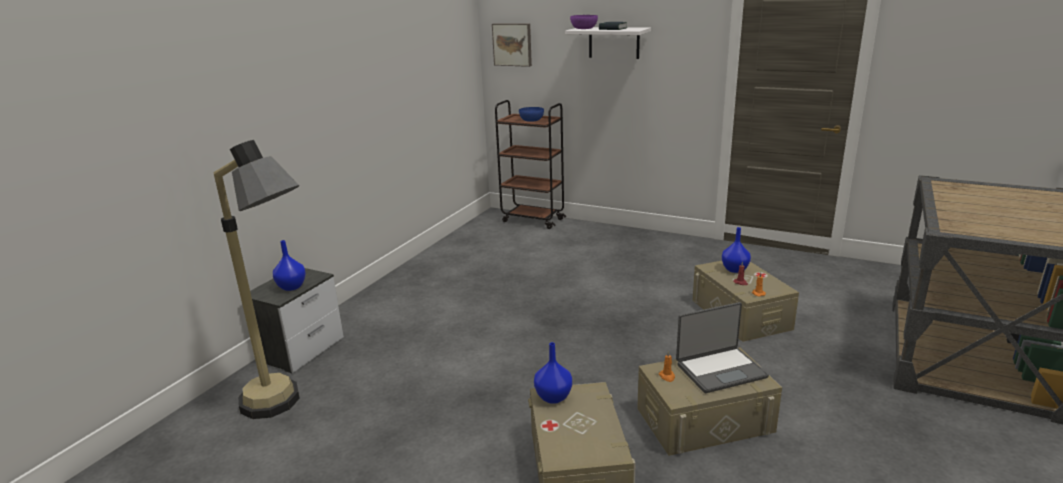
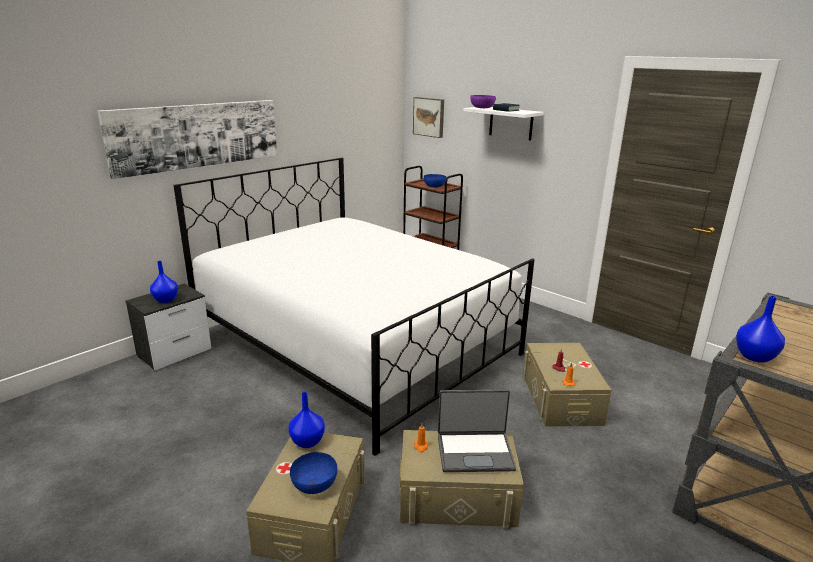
camera: 15 degrees right, 0 degrees up
(288, 408) = (131, 399): floor lamp -> none
(295, 87) = (197, 135): none -> picture
(503, 302) = (355, 343): none -> white bed
(593, 432) = (315, 484): none -> blue bowl
(735, 269) = (563, 354): blue vase -> blue vase (755, 357)

